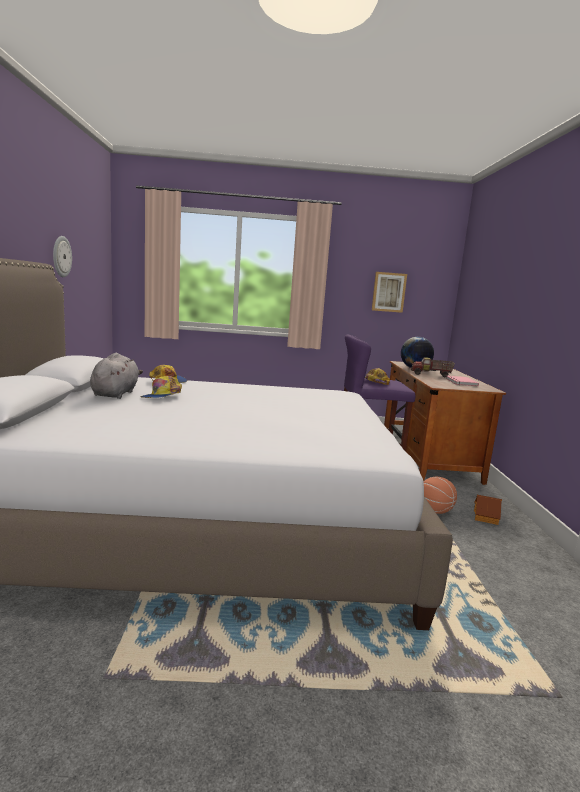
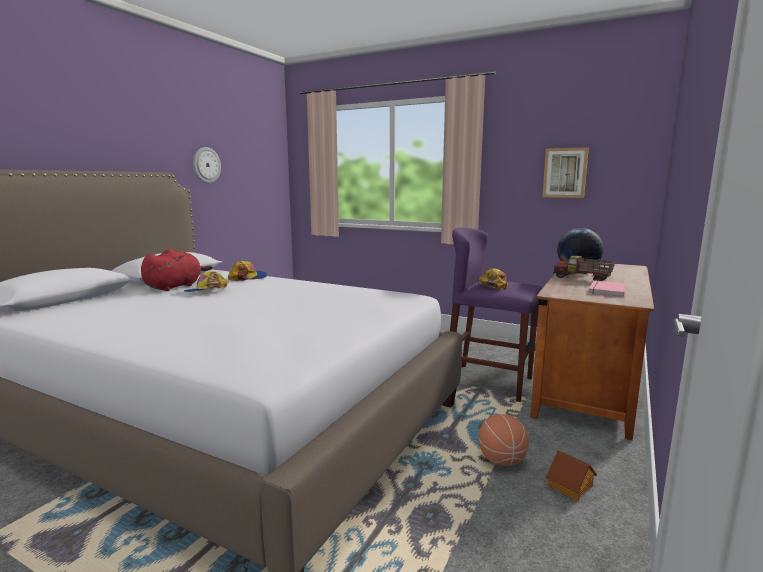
camera: 30 degrees right, 0 degrees up
(116, 394) = (175, 287): grey plush toy -> red plush toy

